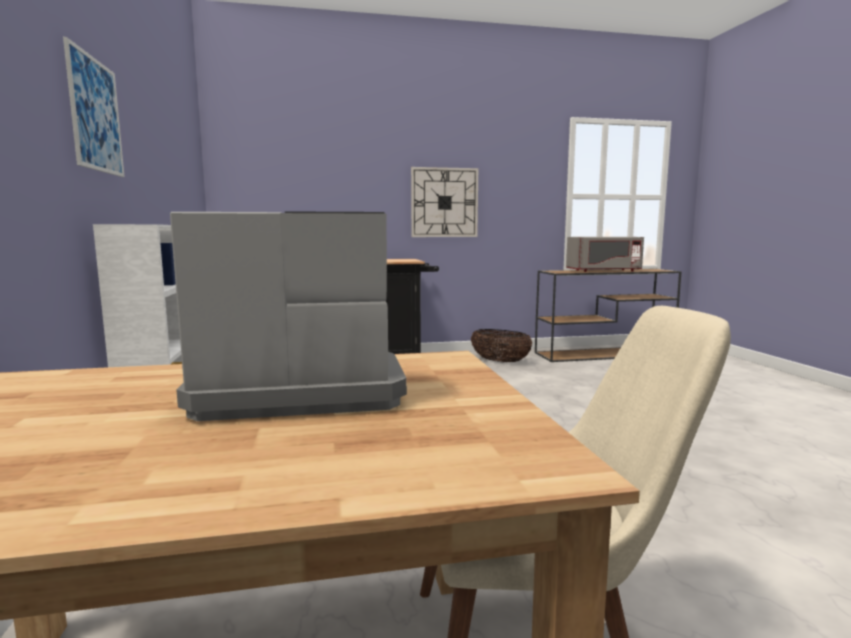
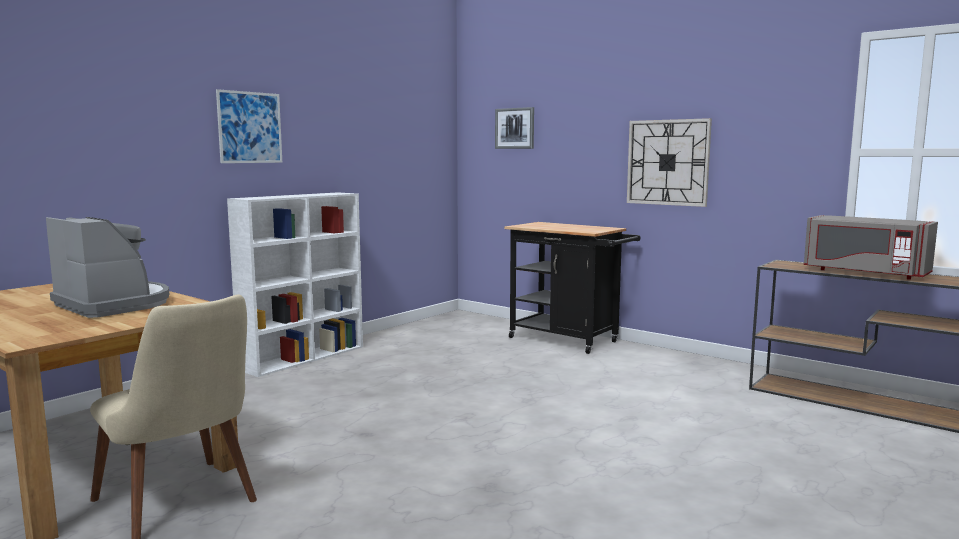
camera: 50 degrees right, 0 degrees up
(285, 168) = (515, 128): none -> picture
(500, 361) = (688, 371): basket -> none

